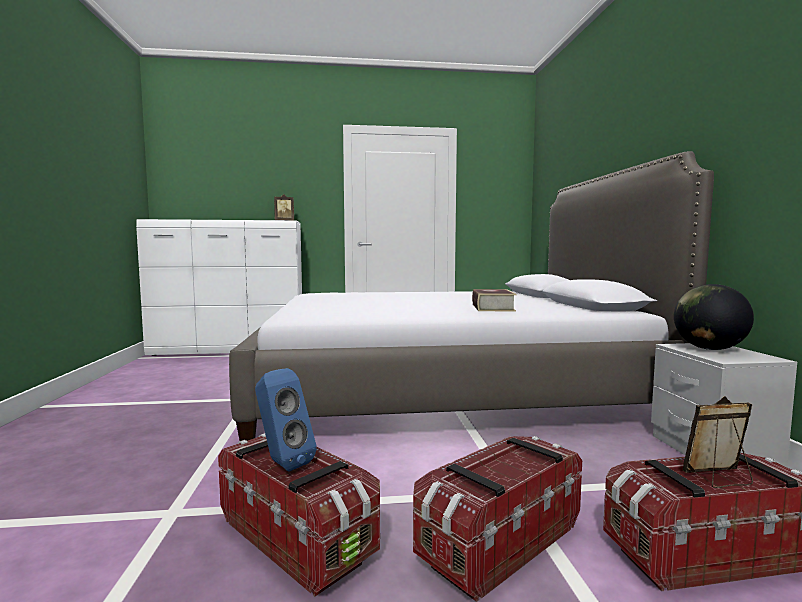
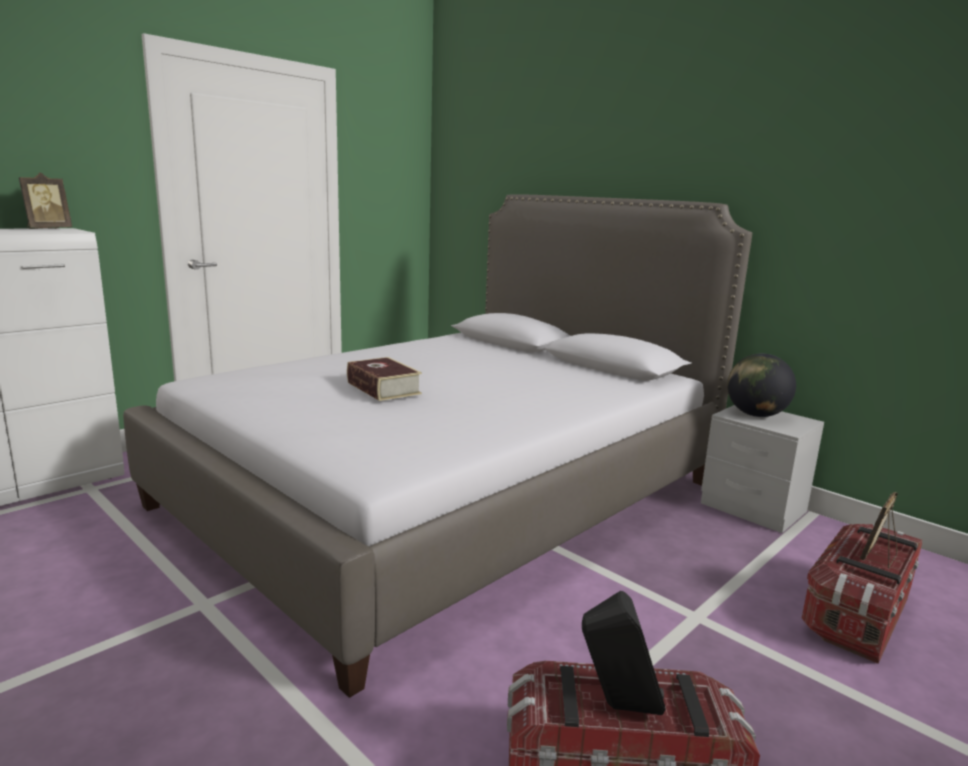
camera: 40 degrees left, 10 degrees up
(282, 463) = (617, 706): blue speaker -> black speaker
(492, 307) = (548, 392): book -> book (383, 388)
(498, 540) = (755, 677): storage box -> none

